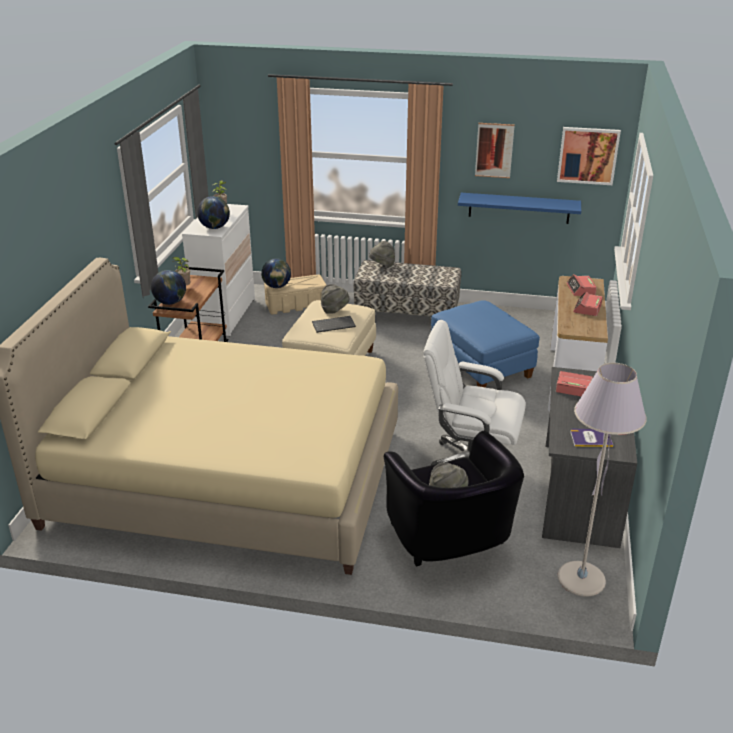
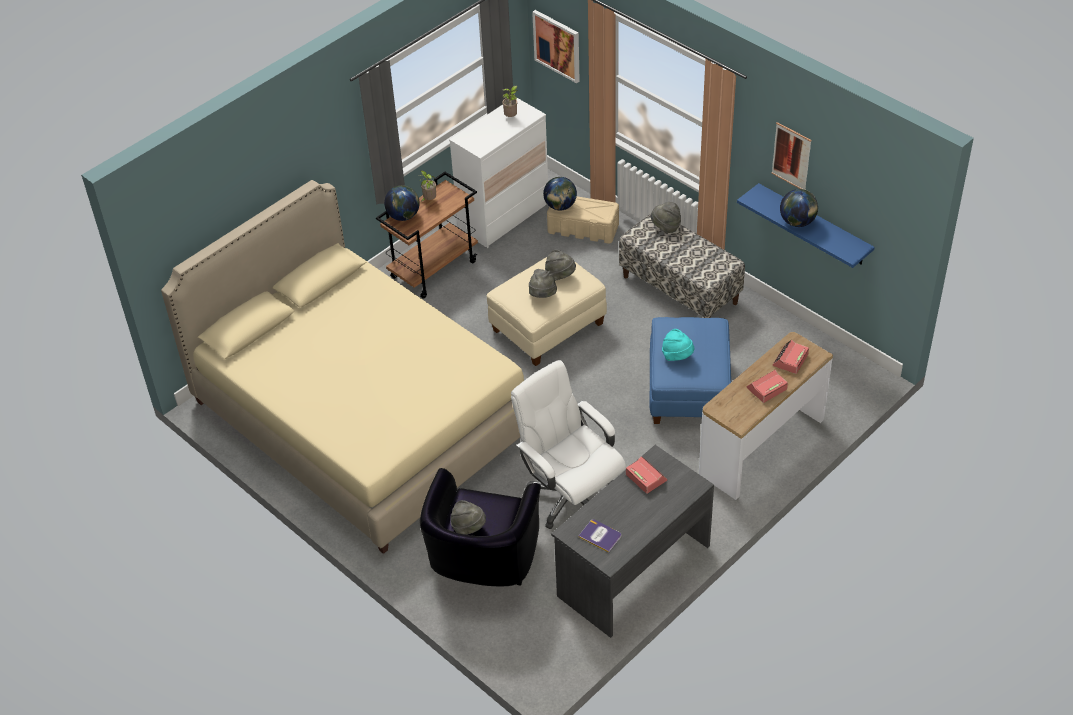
camera: 35 degrees right, 15 degrees up
(215, 228) = (485, 141): globe -> globe (797, 222)
(334, 325) = (542, 295): keyboard -> grey hat
(481, 326) = (677, 356): none -> turquoise hat
(580, 579) = (549, 647): grey floor lamp -> none
(588, 155) = (882, 204): picture -> picture (557, 45)

